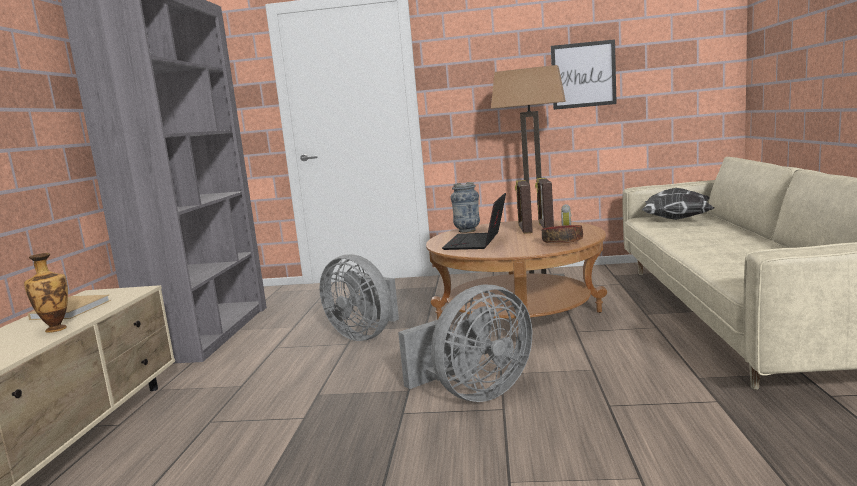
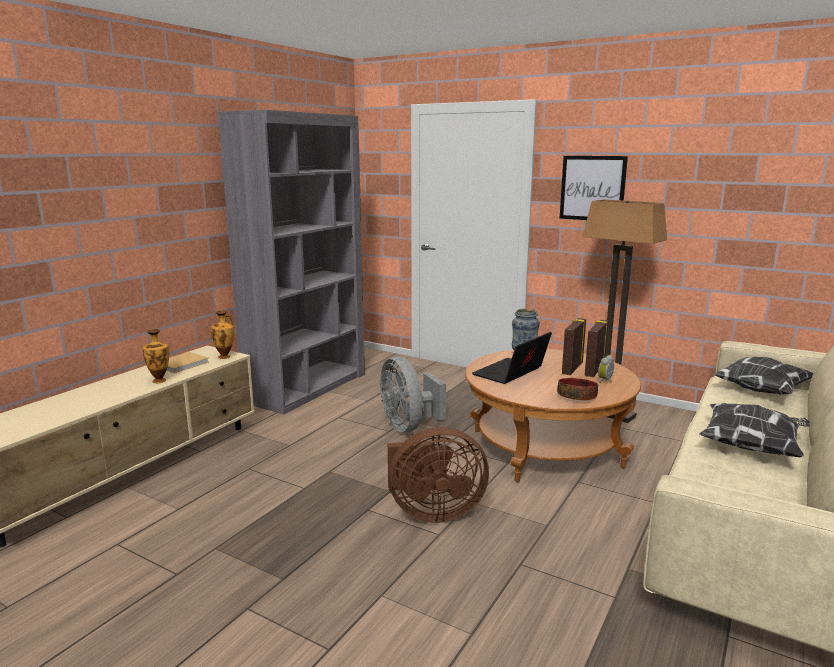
camera: 25 degrees right, 5 degrees up
(128, 292) = (225, 357): none -> vase
(474, 393) = (432, 512): grey fan -> brown fan
(583, 75) = (705, 209): picture -> picture (592, 188)
(730, 246) = (752, 447): none -> pillow

